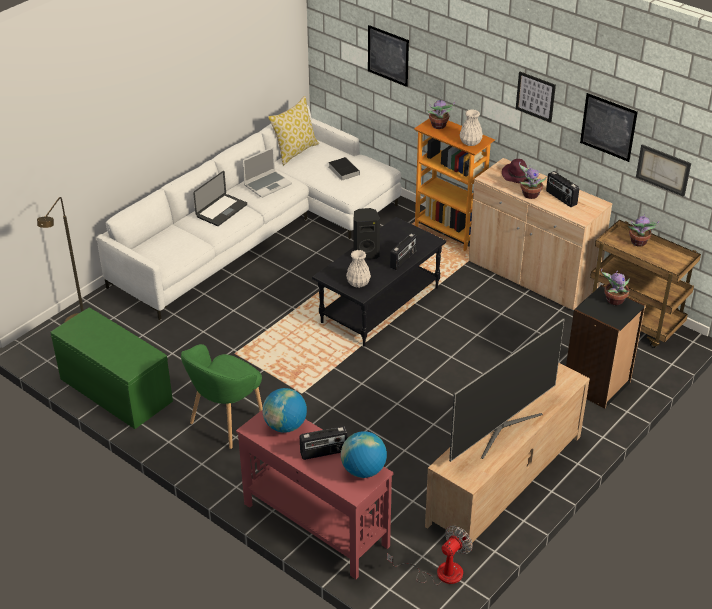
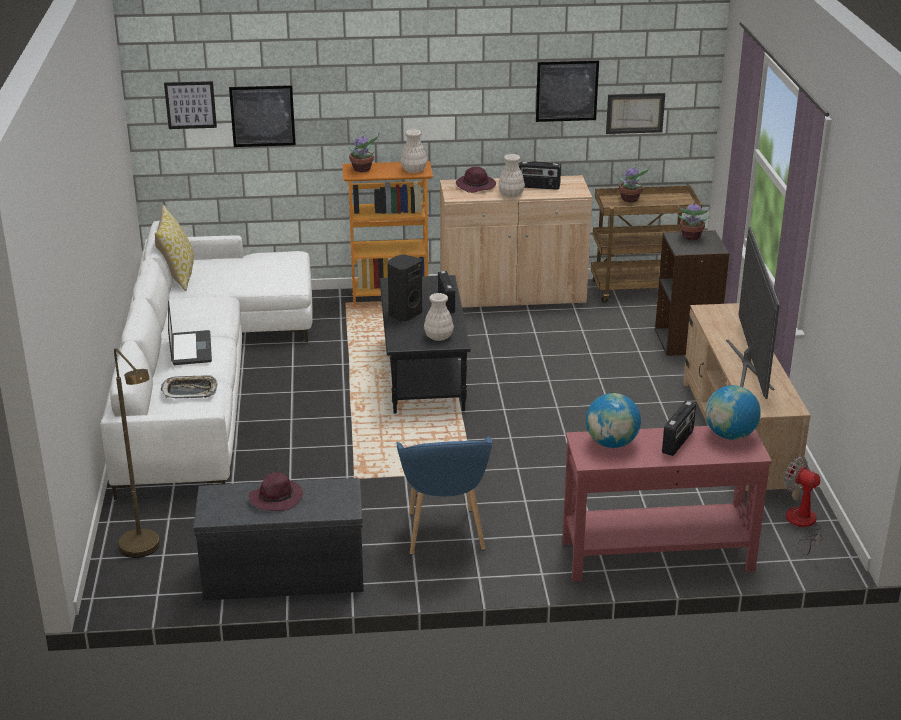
camera: 45 degrees left, 10 degrees down
(109, 340) = (277, 498): none -> purple hat
(114, 390) = (282, 574): green bench -> grey bench
(179, 240) = (190, 391): none -> tray
(226, 423) = (444, 534): green armchair -> blue armchair
(268, 184) = (201, 309): laptop -> none
(343, 170) = (257, 269): book -> none
(439, 572) = (802, 525): fan -> fan turned 45 degrees counterclockwise
(529, 195) = (510, 194): potted plant -> white vase
(535, 96) = (474, 90): picture -> picture (190, 105)

